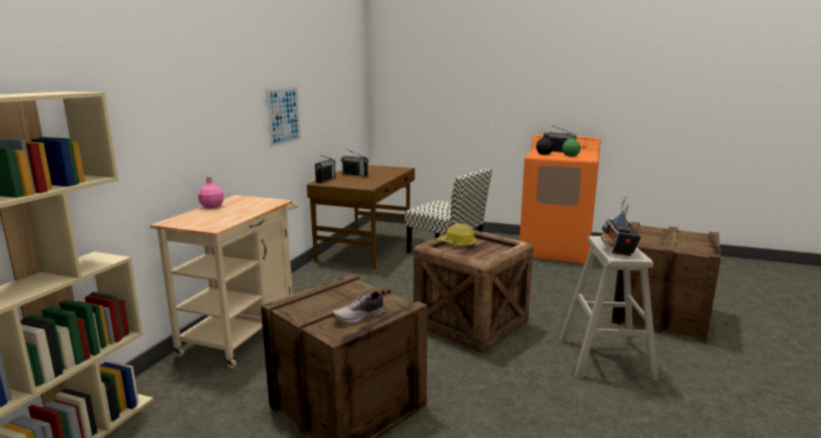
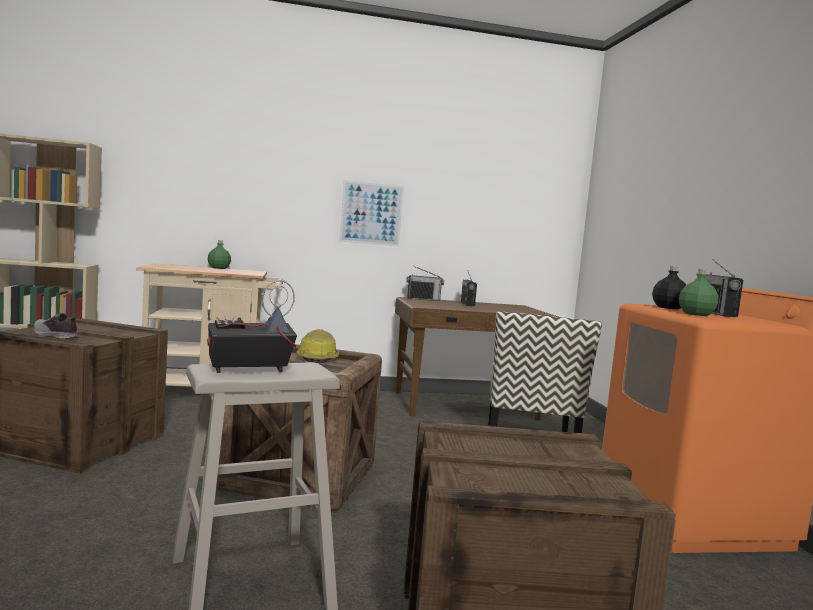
camera: 60 degrees right, 10 degrees down
(212, 206) = (219, 268): pink bottle -> green bottle

